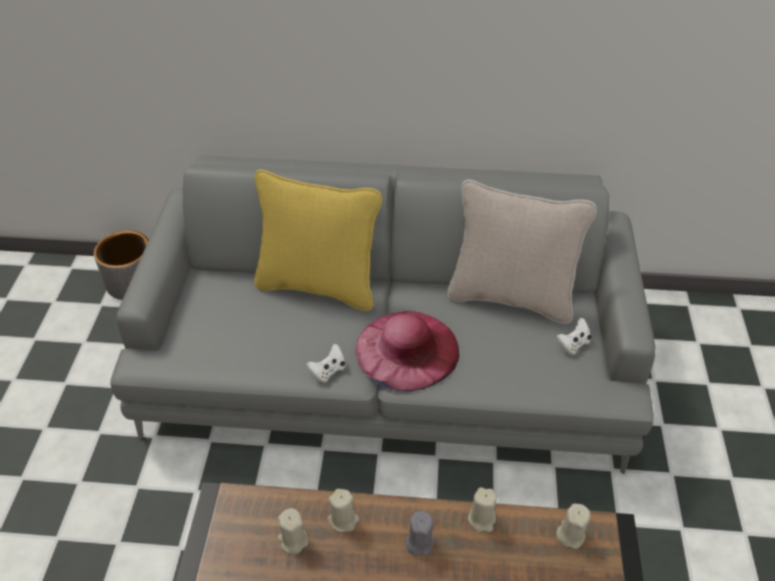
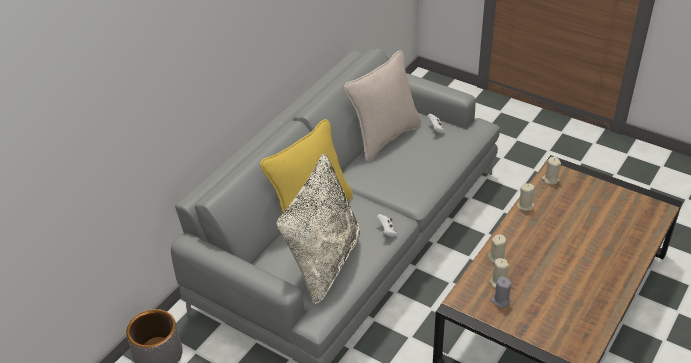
camera: 60 degrees left, 5 degrees down
(236, 333) = (325, 264): none -> beige pillow
(407, 349) = (394, 192): pink hat -> none
(419, 542) = (526, 233): grey candle -> grey candle (501, 301)

